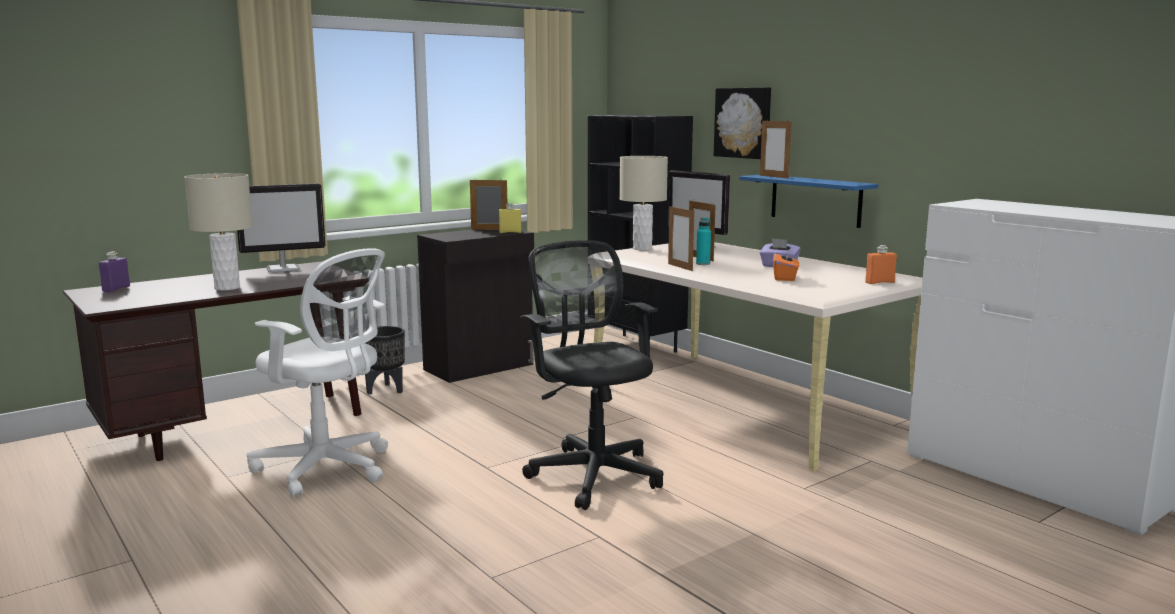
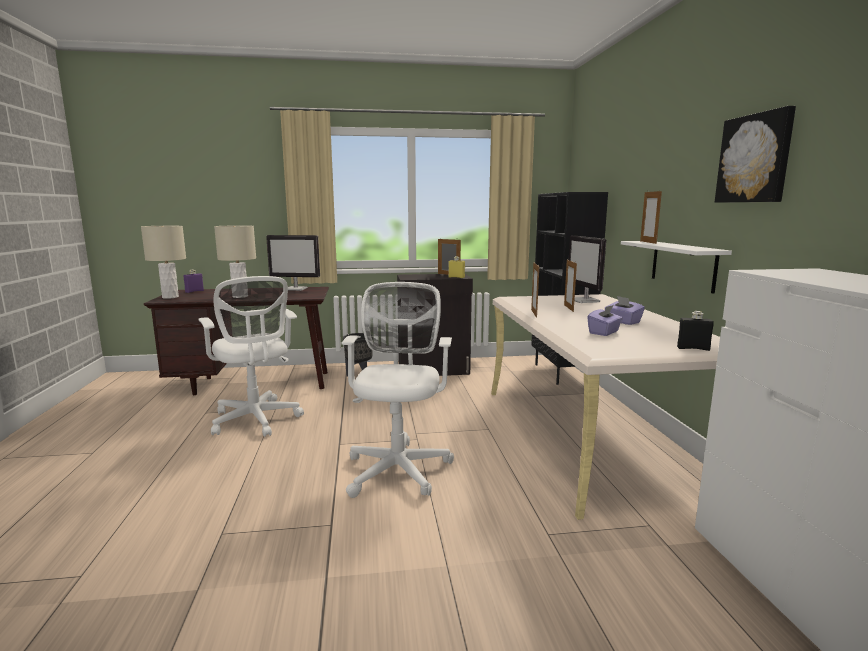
camera: 30 degrees right, 0 degrees up
(593, 473) = (399, 467): black office chair -> white office chair
(642, 249) = (539, 297): beige table lamp -> beige table lamp (170, 297)
(703, 264) = (559, 313): turquoise bottle -> none
(743, 123) = (640, 196): picture -> picture (755, 158)
(785, 278) = (604, 332): orange tissue box -> purple tissue box
(815, 200) = (683, 265): blue shelf -> white shelf
(879, 282) = (693, 348): orange bottle -> black bottle

